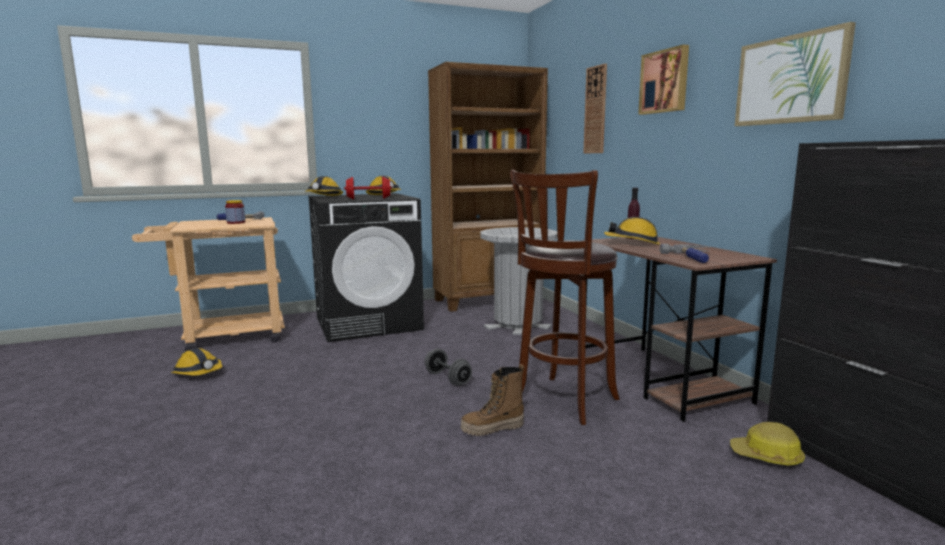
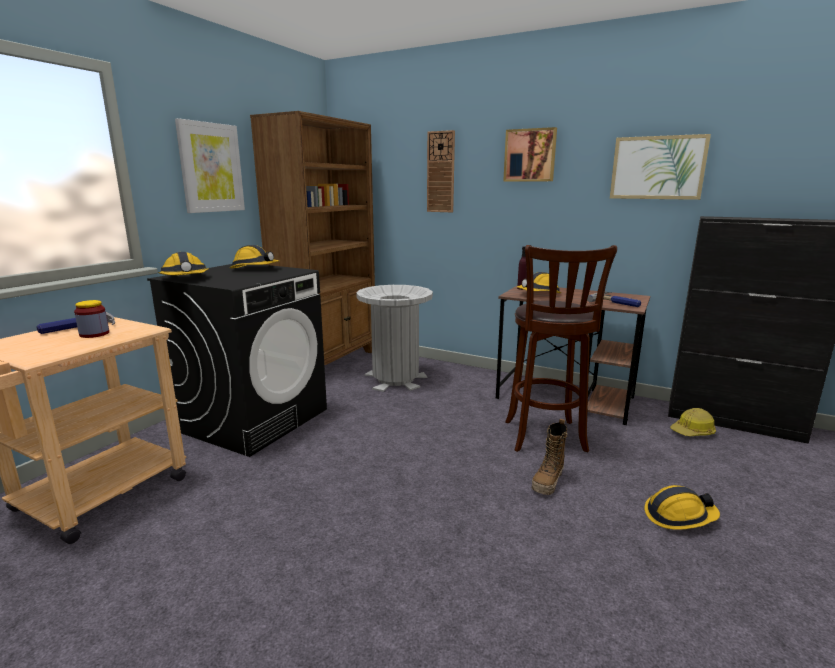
camera: 40 degrees left, 5 degrees up
(198, 373) = (152, 563): hard hat -> hard hat (679, 516)
(368, 198) = (263, 276): red dumbbell -> none
(386, 115) = (211, 168): none -> picture
(448, 379) = (438, 452): grey dumbbell -> none

